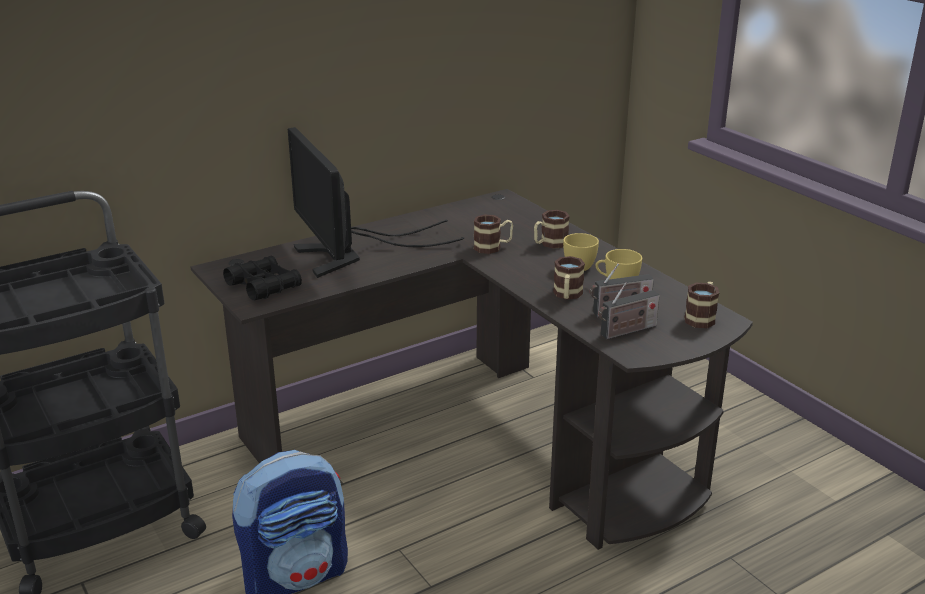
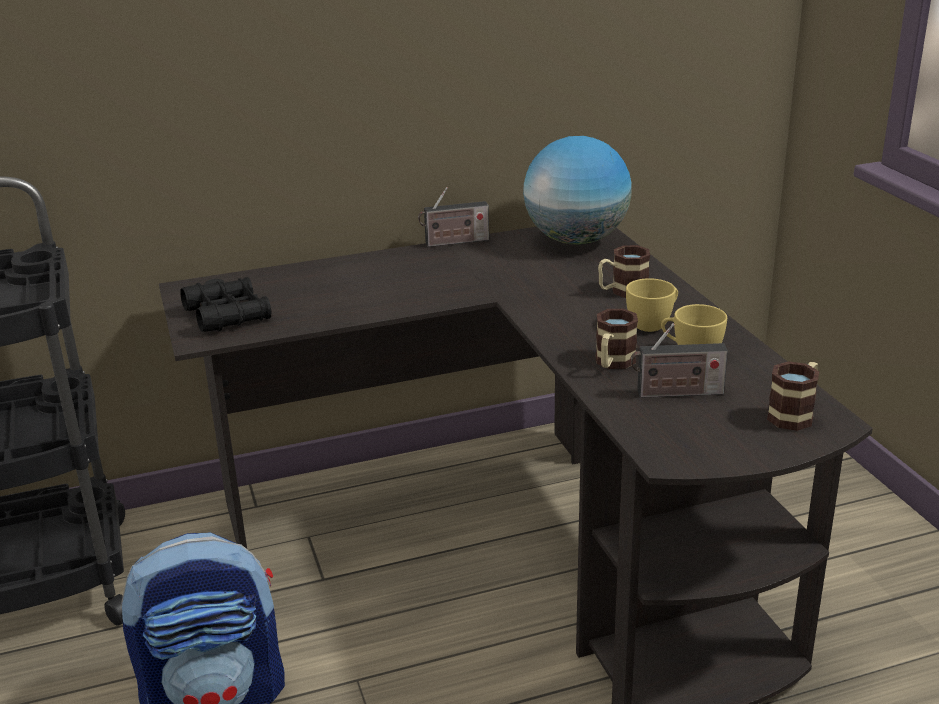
camera: 15 degrees right, 0 degrees up
(351, 254) = (357, 284): monitor -> none
(493, 247) = (544, 290): mug -> none
(498, 208) = (576, 240): none -> globe
(626, 331) = (673, 423): radio -> radio (454, 242)

